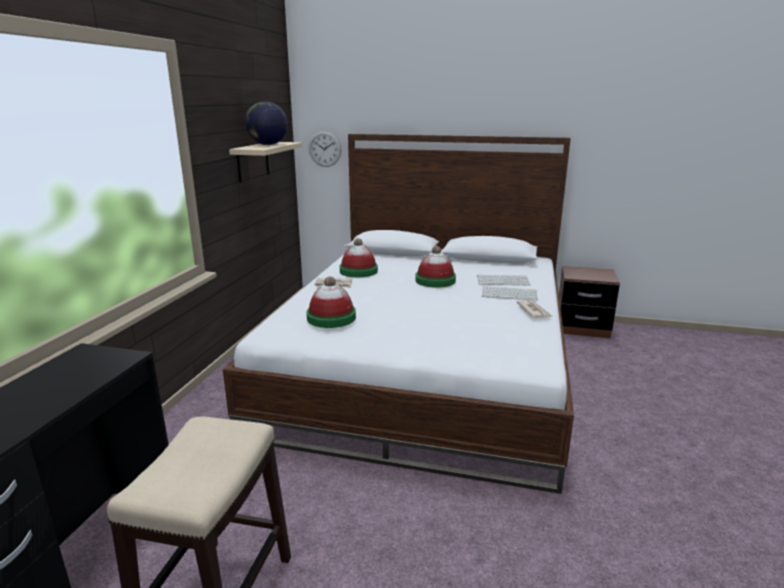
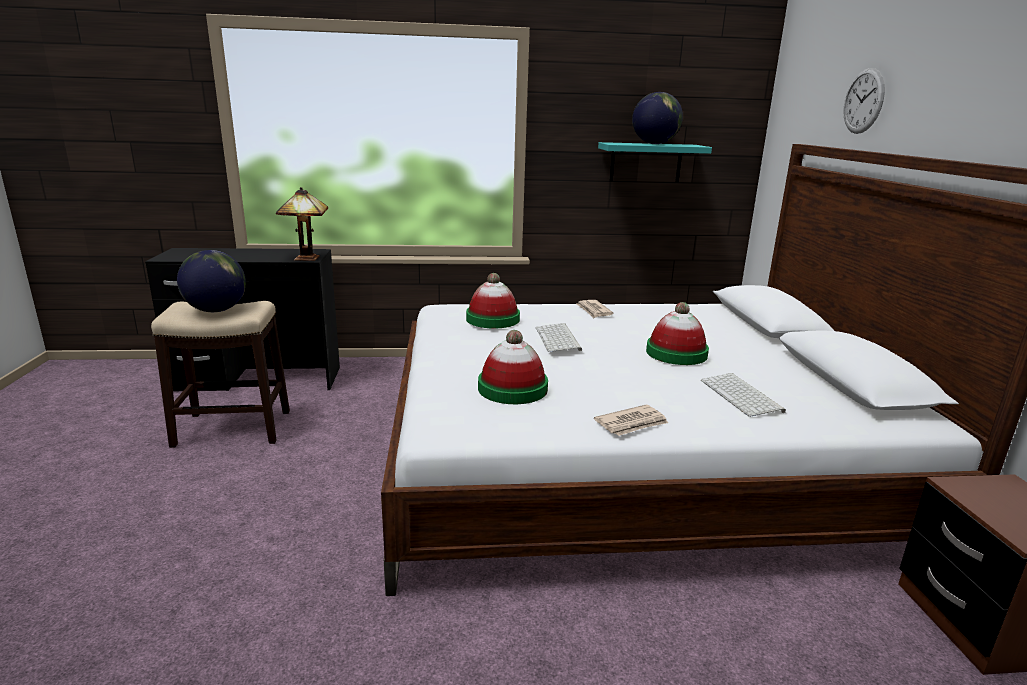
camera: 70 degrees right, 0 degrees up
(116, 359) = (306, 258): none -> table lamp
(202, 458) = (216, 311): none -> globe
(253, 161) = (645, 163): beige shelf -> turquoise shelf
(325, 149) = (781, 164): wall clock -> wall clock (863, 101)
(358, 271) = (655, 315): hat -> hat (512, 388)
(510, 294) = (684, 403): keyboard -> keyboard (559, 339)

